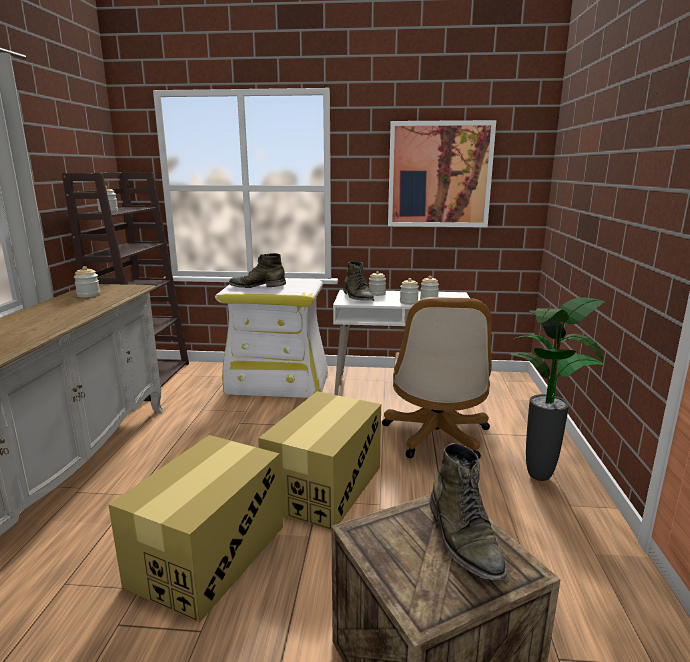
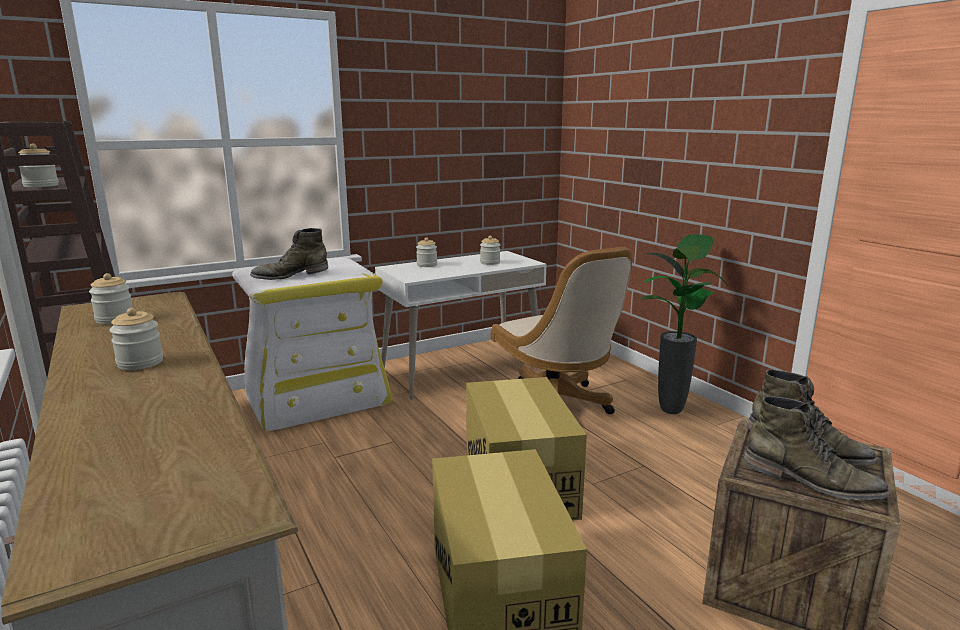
camera: 35 degrees left, 0 degrees up
(358, 297) = (414, 271): green boot -> green boot (811, 481)
(408, 302) = (477, 268): jar -> jar (140, 363)
(439, 175) = (463, 122): picture -> none

